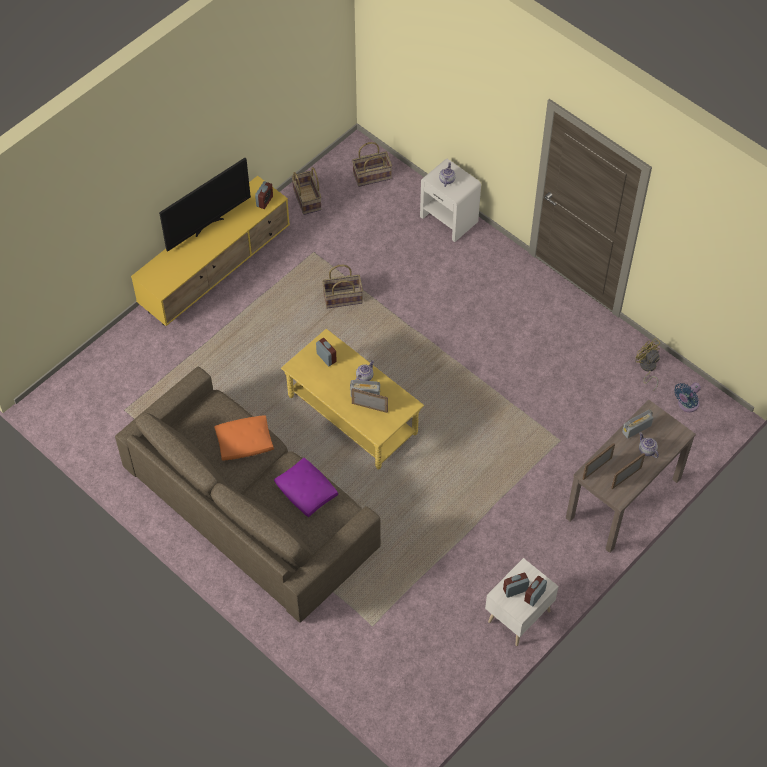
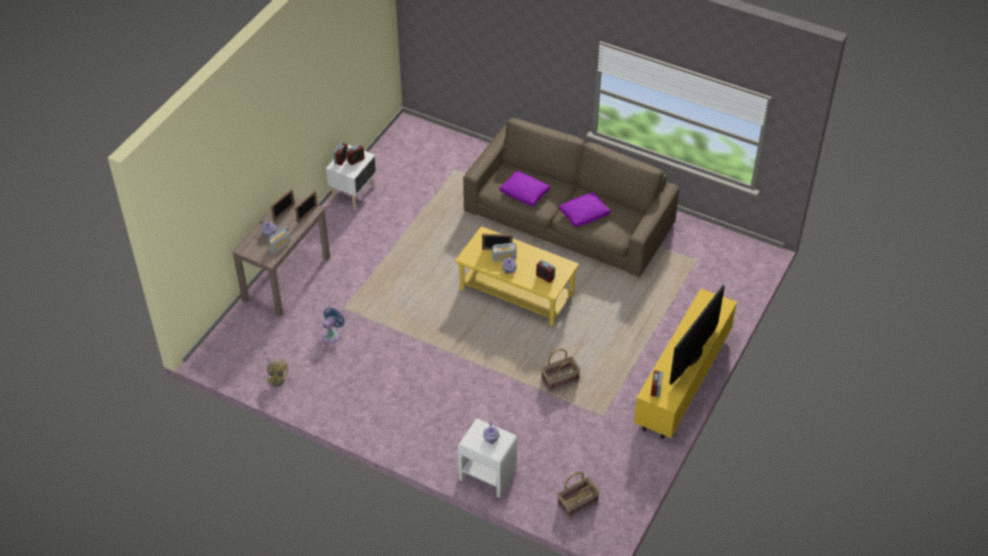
camera: 165 degrees right, 10 degrees down
(244, 442) = (584, 214): orange pillow -> purple pillow
(307, 199) = (630, 465): basket -> none
(686, 404) = (240, 356): blue fan -> blue fan (332, 335)

